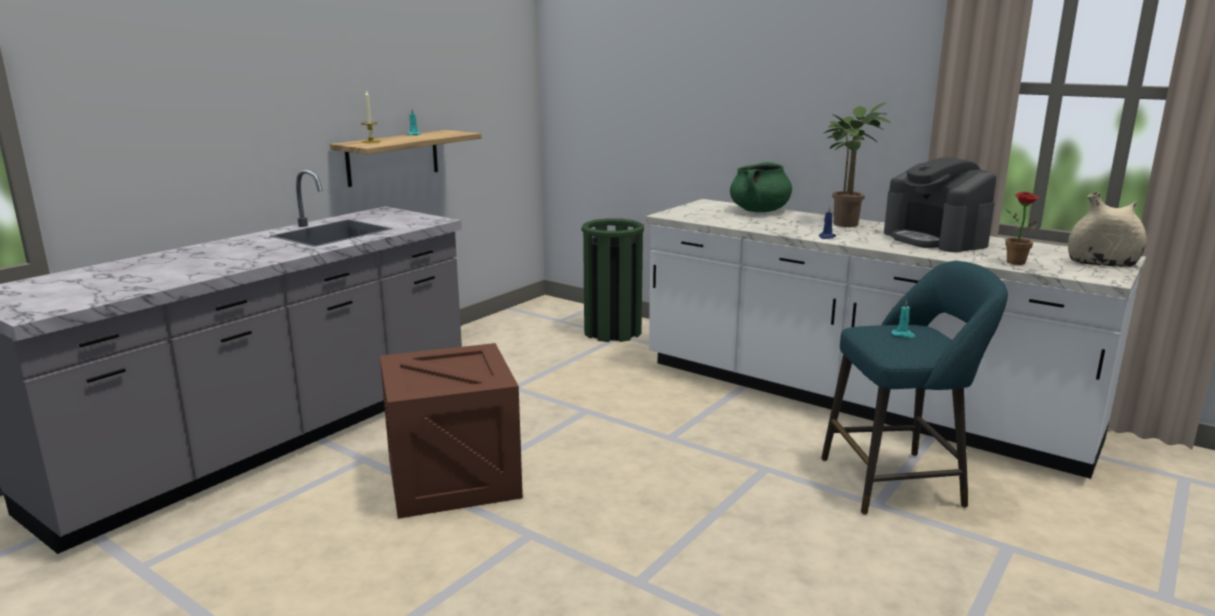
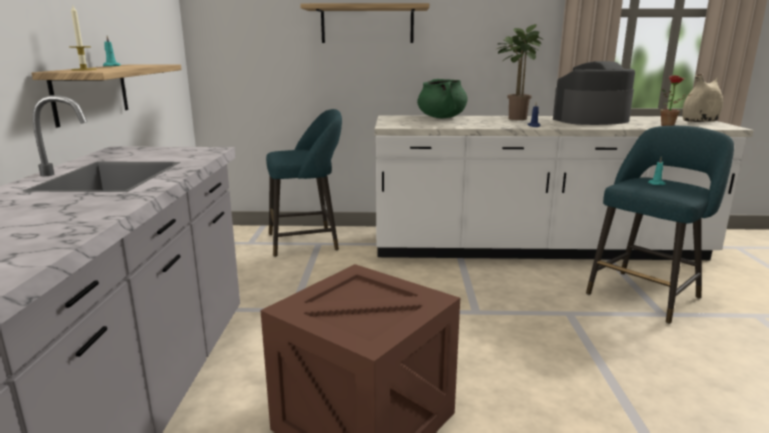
camera: 35 degrees left, 0 degrees up
(612, 332) = (307, 242): green trash can -> turquoise stool
(708, 90) = (367, 24): none -> shelf
(936, 239) = (590, 120): coffee machine -> coffee machine turned 135 degrees clockwise

